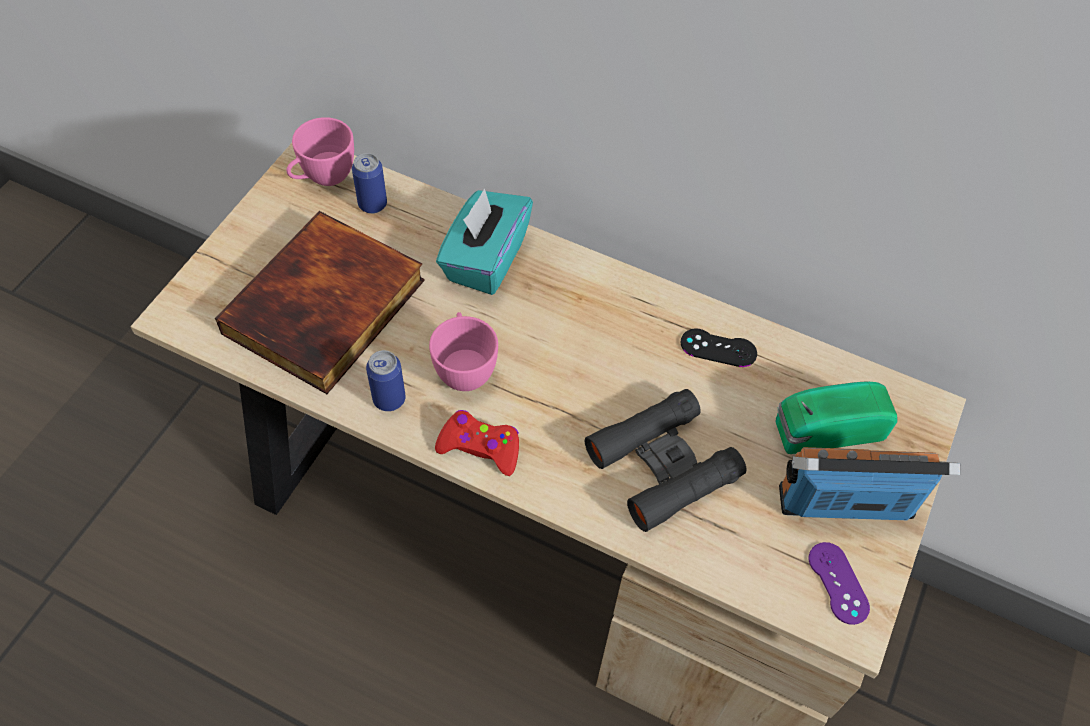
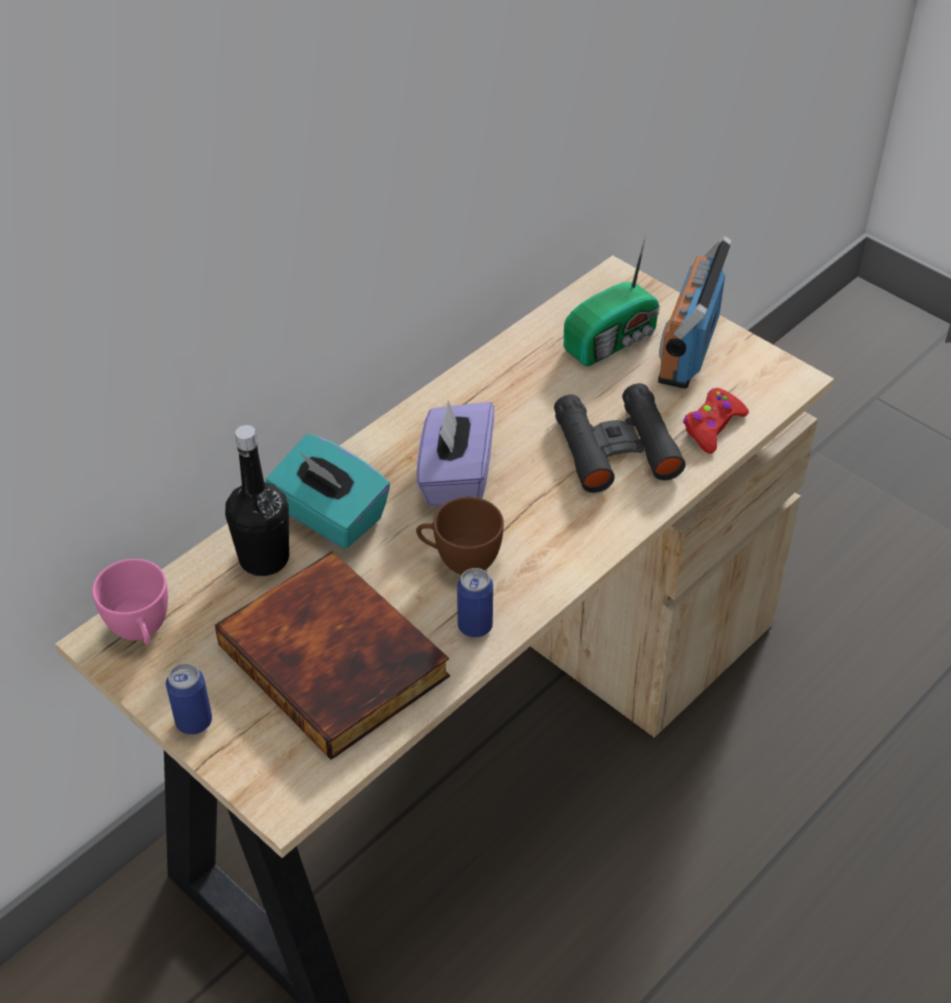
camera: 70 degrees left, 10 degrees down
(372, 204) = (206, 594): can -> can (194, 722)
(422, 229) = (264, 558): none -> black bottle
(464, 368) = (459, 560): pink cup -> brown cup
(480, 447) = (555, 567): red game controller -> red game controller (712, 426)
(567, 339) = (455, 478): none -> purple tissue box
(718, 348) = (507, 380): black game controller -> none
(824, 429) = (614, 341): radio -> radio turned 135 degrees counterclockwise
(838, 583) = (755, 376): purple game controller -> none

